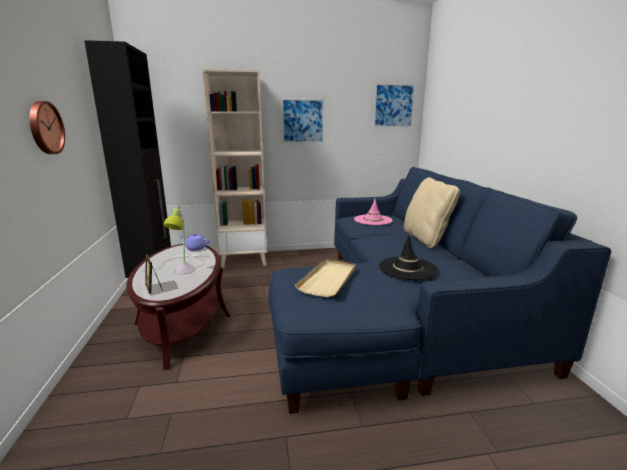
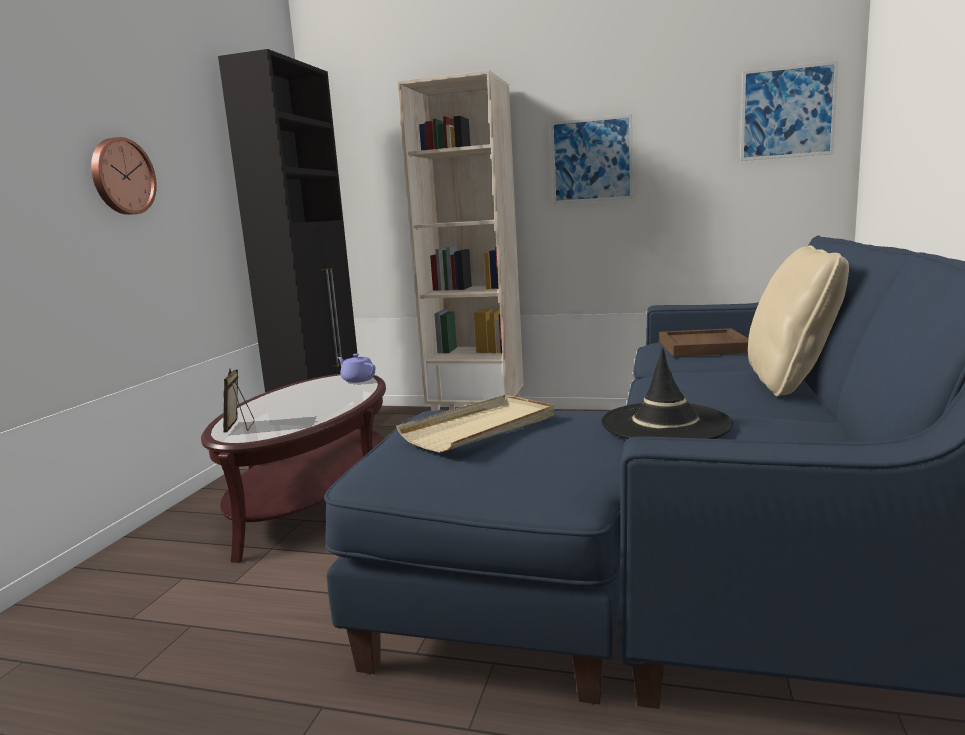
camera: 25 degrees right, 5 degrees down
(184, 267) = (313, 403): table lamp -> none
(373, 220) = (704, 347): pink hat -> brown tray

